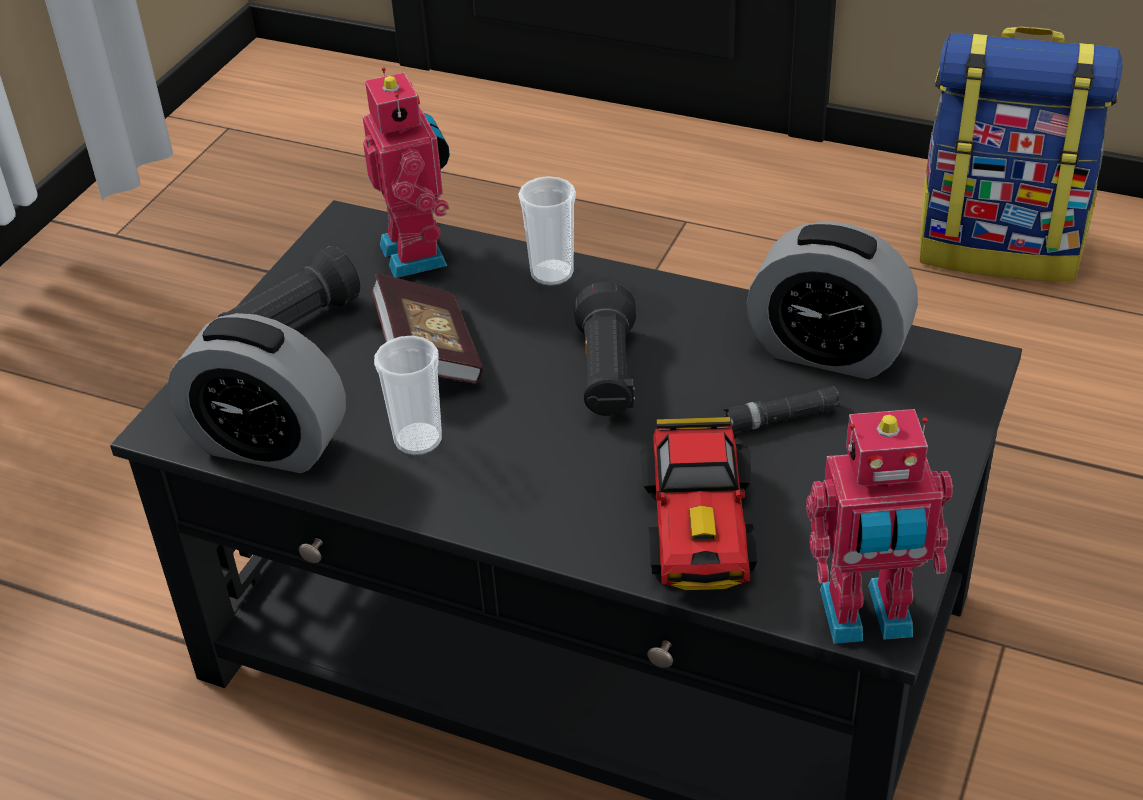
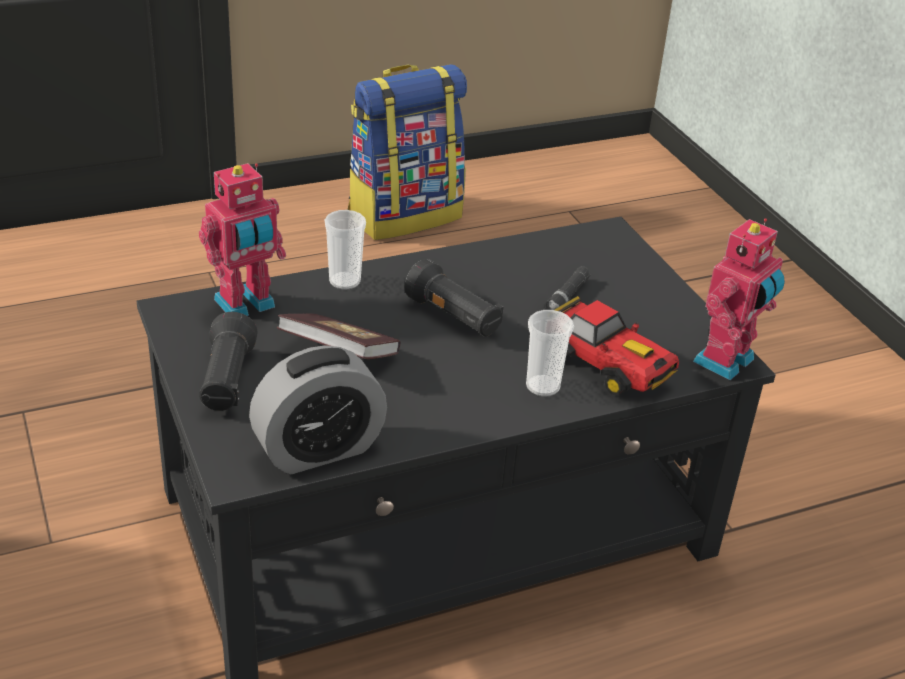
camera: 50 degrees left, 5 degrees down
(418, 439) = (403, 400): cup -> cup (542, 386)
(419, 253) = (246, 305): toy robot -> toy robot turned 120 degrees clockwise
(827, 351) = (542, 256): alarm clock -> none

